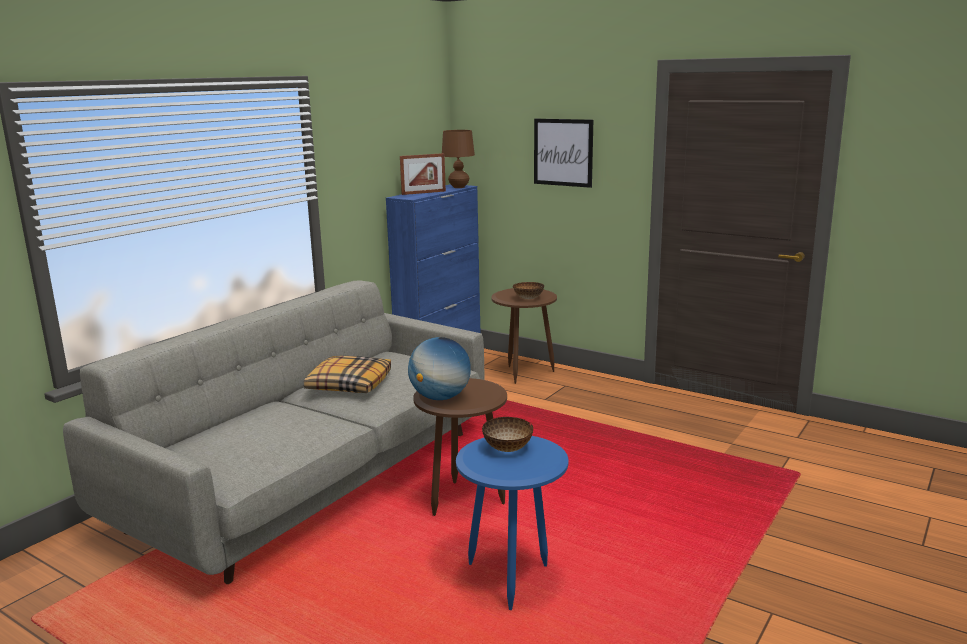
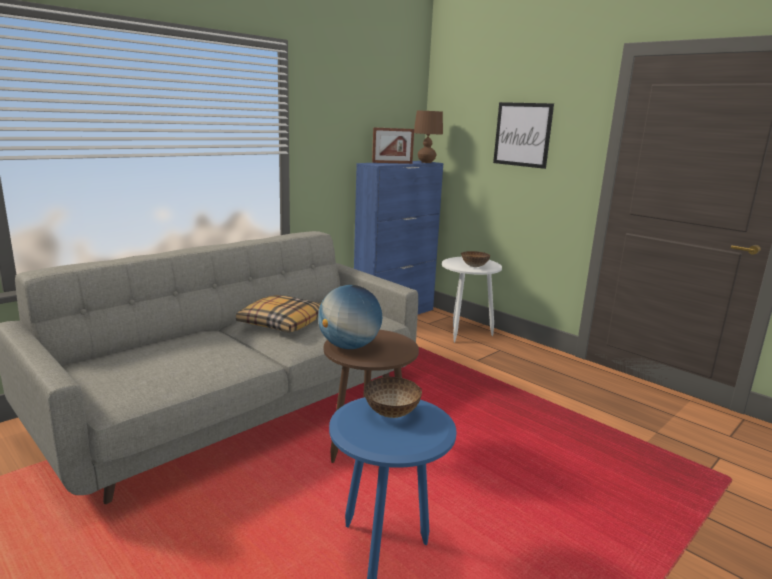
camera: 10 degrees right, 0 degrees up
(524, 373) = (465, 333): brown side table -> white side table

